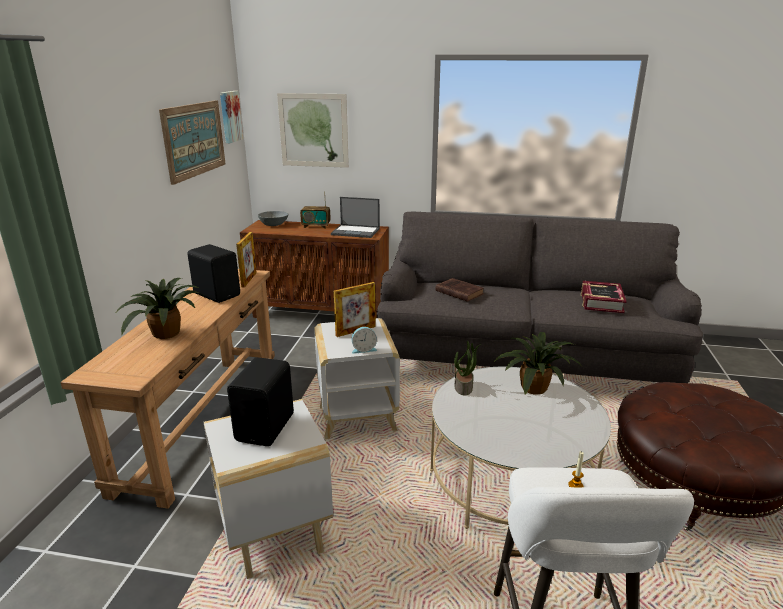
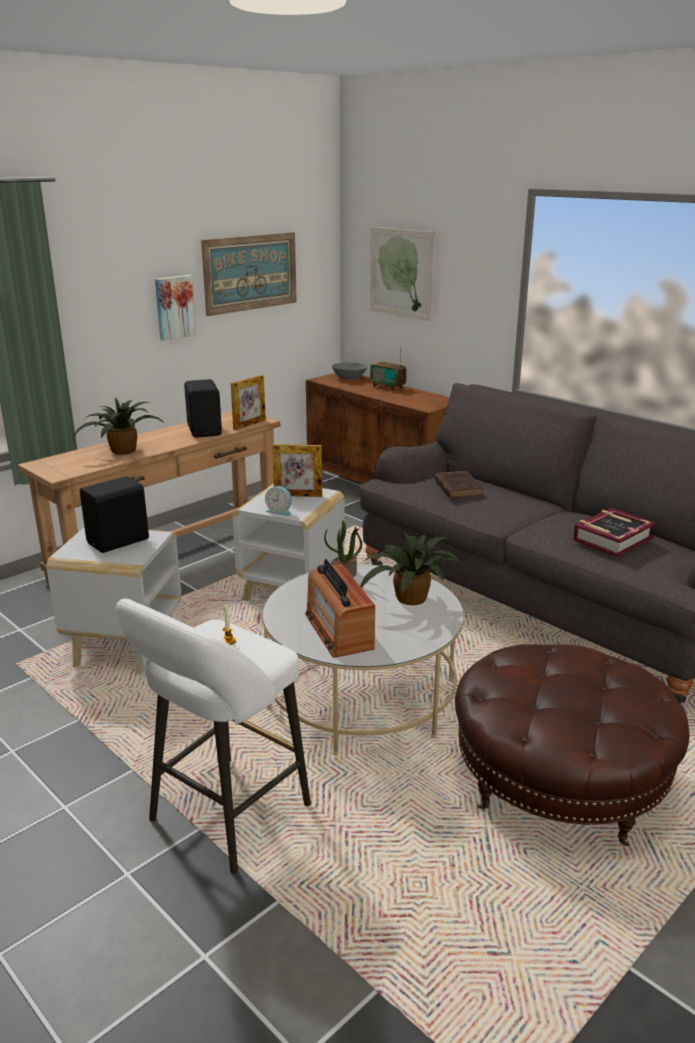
camera: 35 degrees right, 0 degrees up
(229, 116) = (315, 250): picture -> picture (174, 307)
(356, 231) = (419, 400): laptop -> none
(531, 435) = (338, 631): none -> radio

